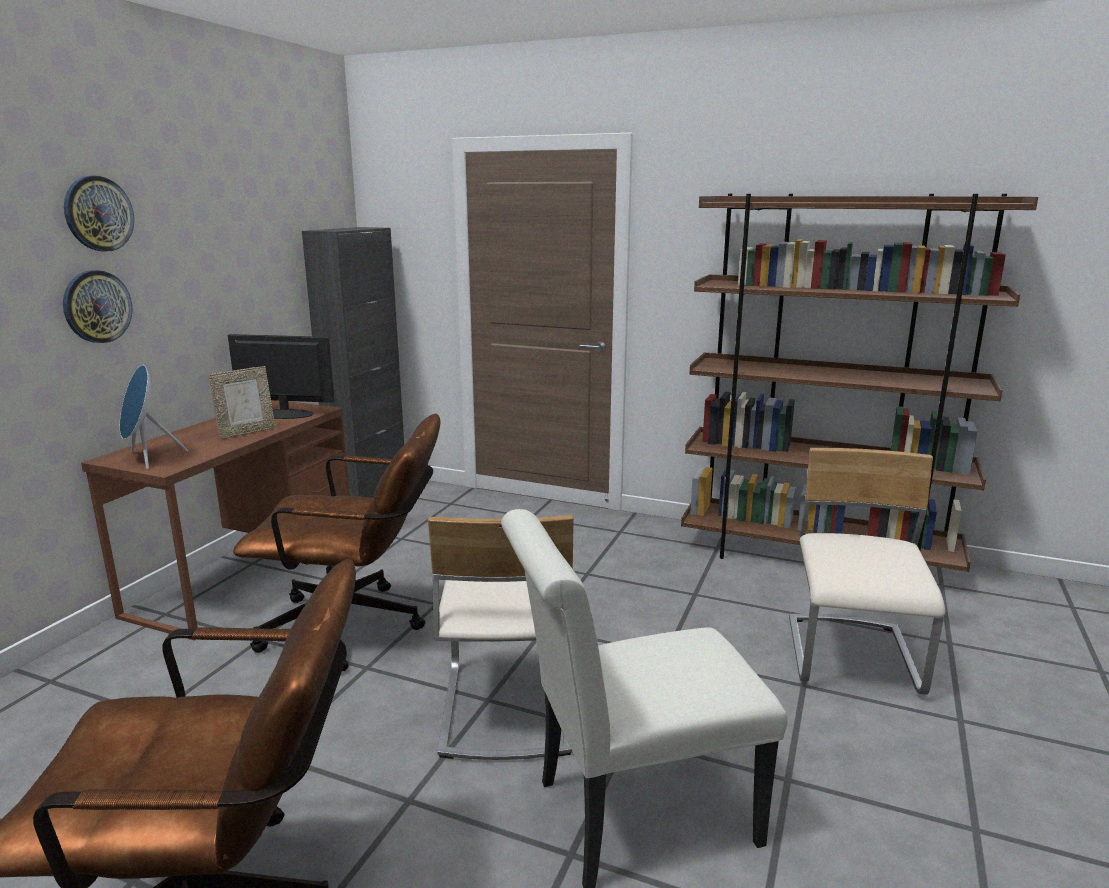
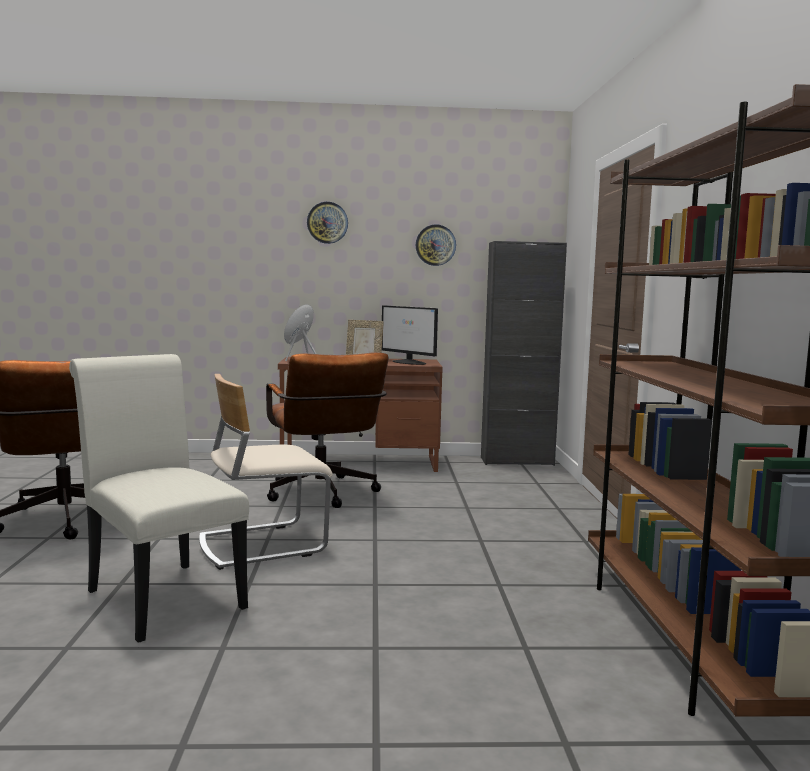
camera: 65 degrees right, 10 degrees down
(97, 306) = (316, 273): wall clock -> wall clock (435, 245)
(284, 414) = (409, 362): monitor -> monitor turned 150 degrees clockwise
(853, 657) = (456, 673): beige chair -> none

